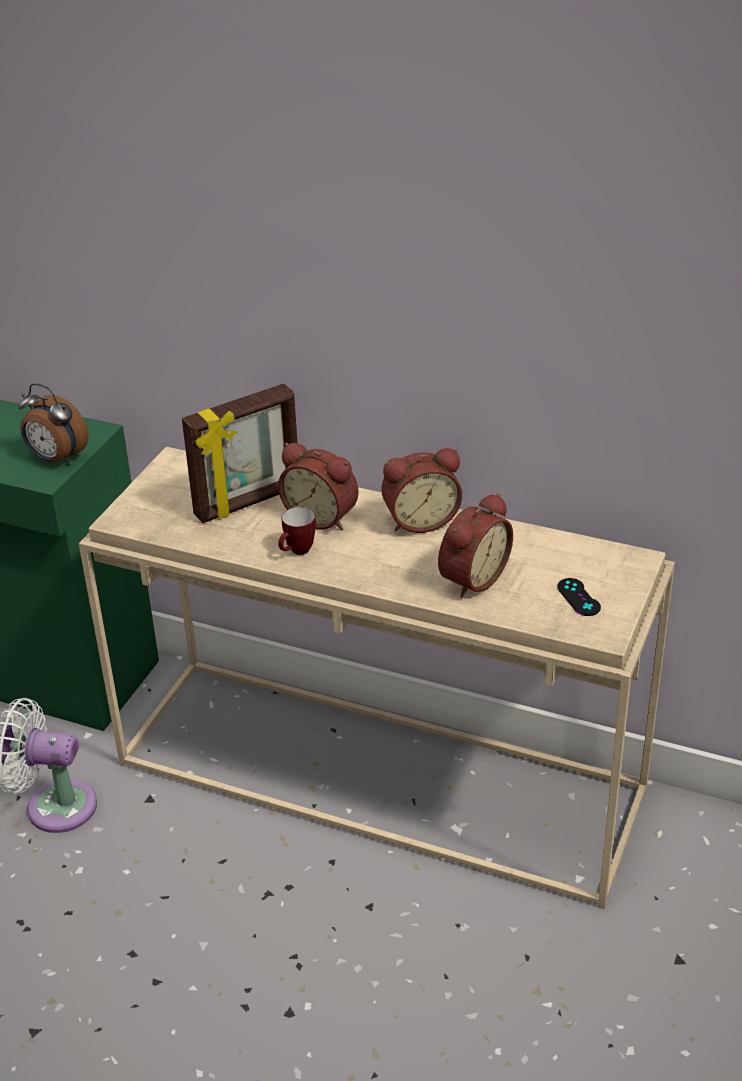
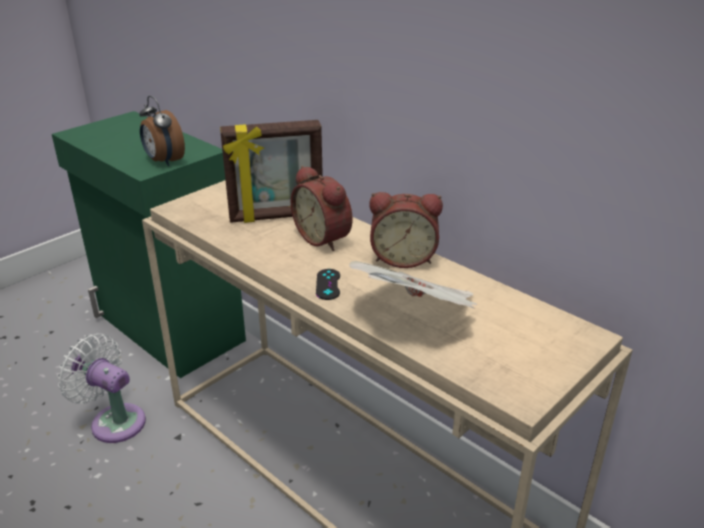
camera: 20 degrees right, 5 degrees down
(297, 552) = (285, 259): mug -> none
(471, 578) = (418, 313): alarm clock -> newspaper
(578, 597) = (512, 356): black game controller -> black game controller (328, 284)

